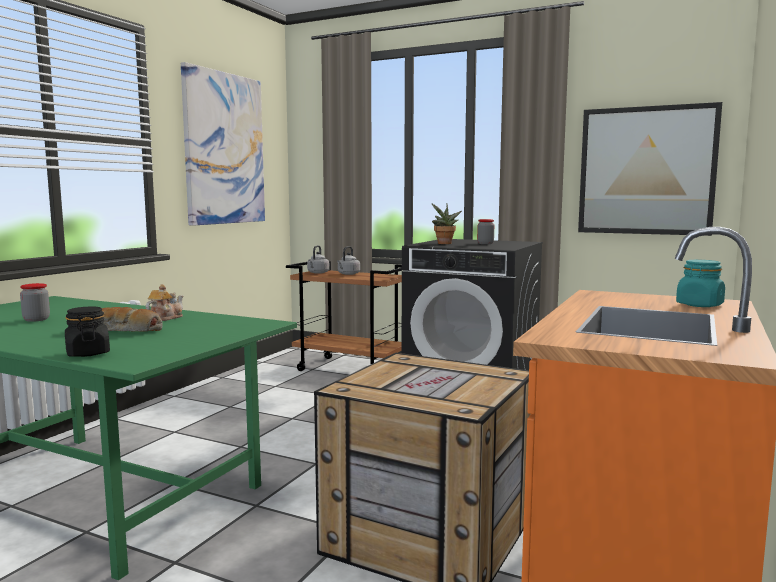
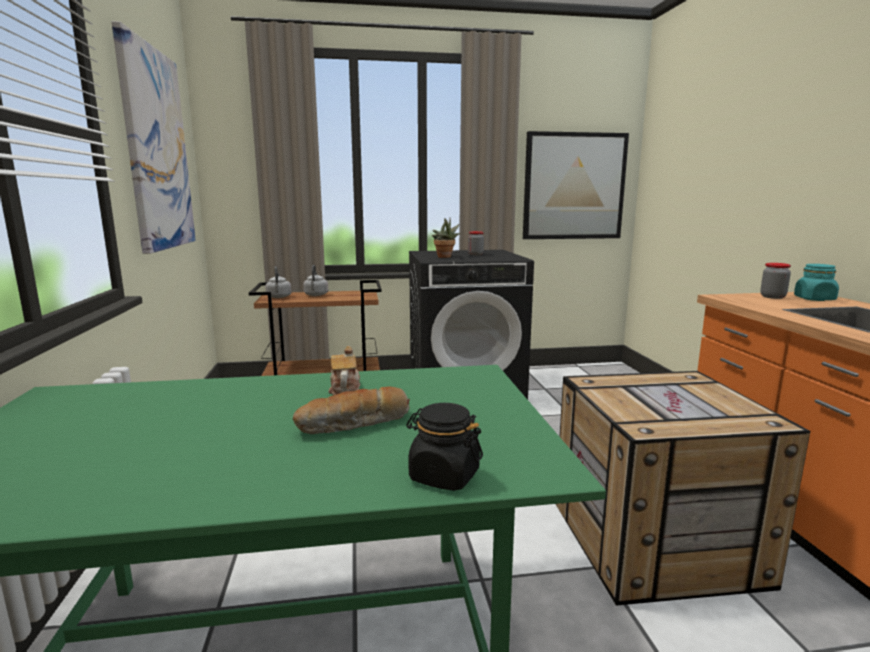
camera: 35 degrees left, 5 degrees up
(36, 319) = (156, 438): jar -> jar (772, 297)

